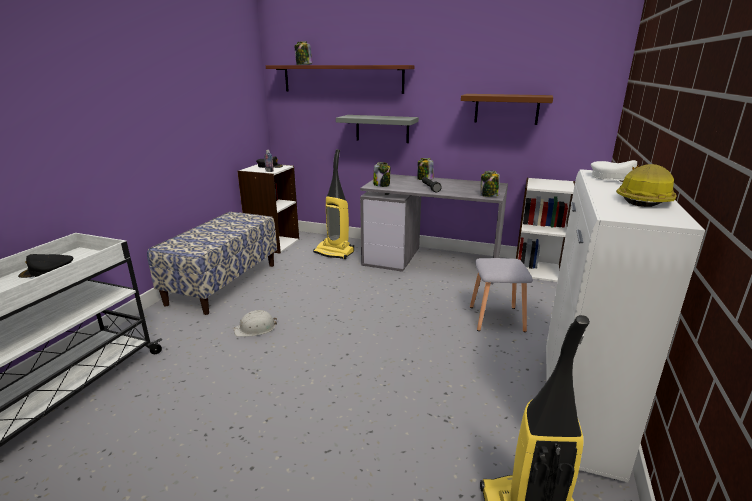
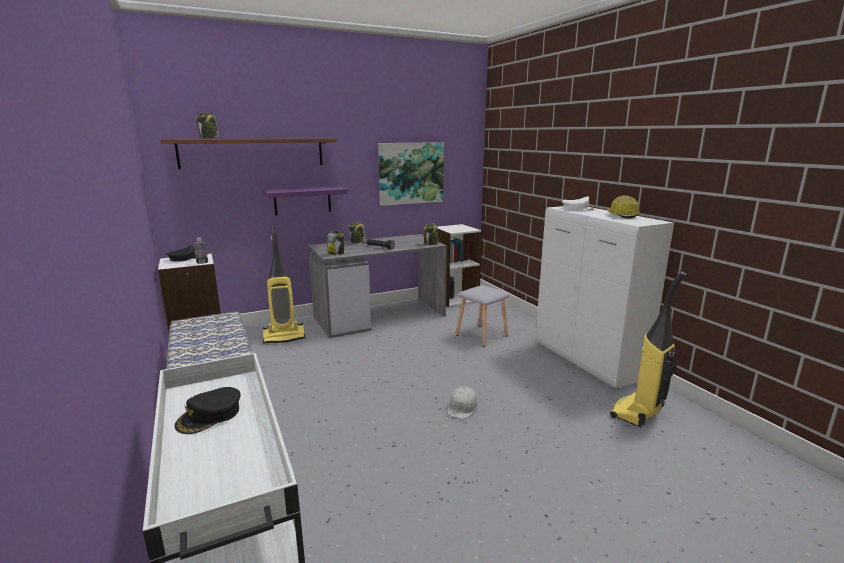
camera: 45 degrees left, 5 degrees down
(255, 328) = (332, 419): white hard hat -> white hard hat (463, 407)
(382, 128) = (302, 200): grey shelf -> purple shelf
(506, 109) = (411, 173): brown shelf -> picture

